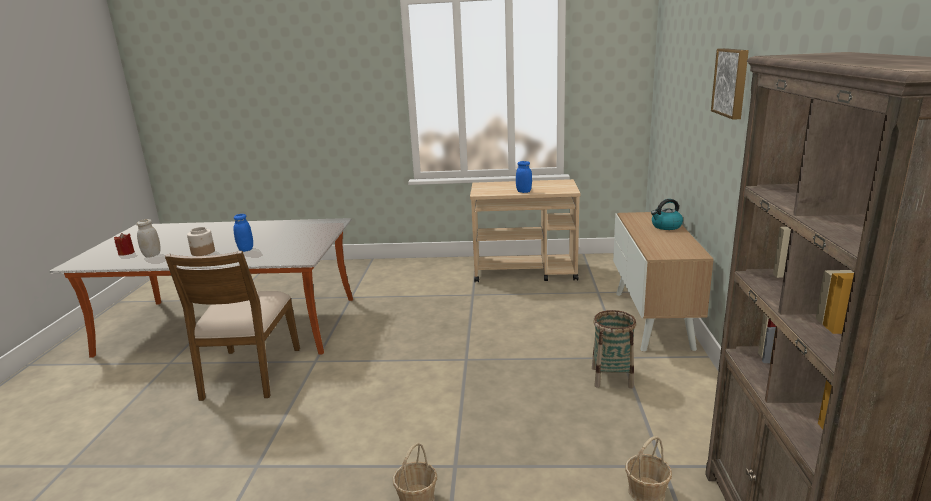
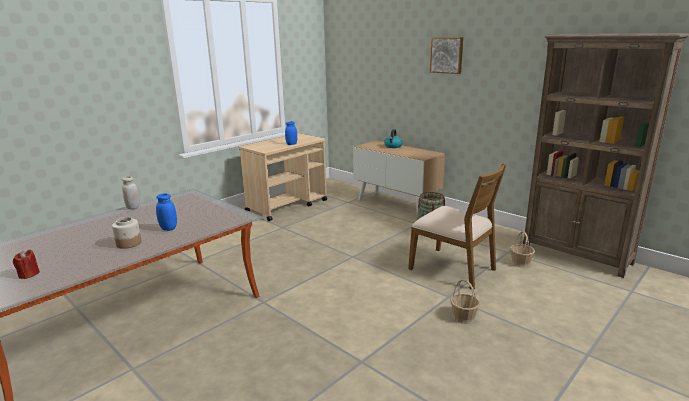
camera: 50 degrees left, 0 degrees up
(152, 255) = (73, 264): white jar -> white jar (133, 207)
(250, 373) = (230, 333): brown chair -> brown chair (453, 268)

